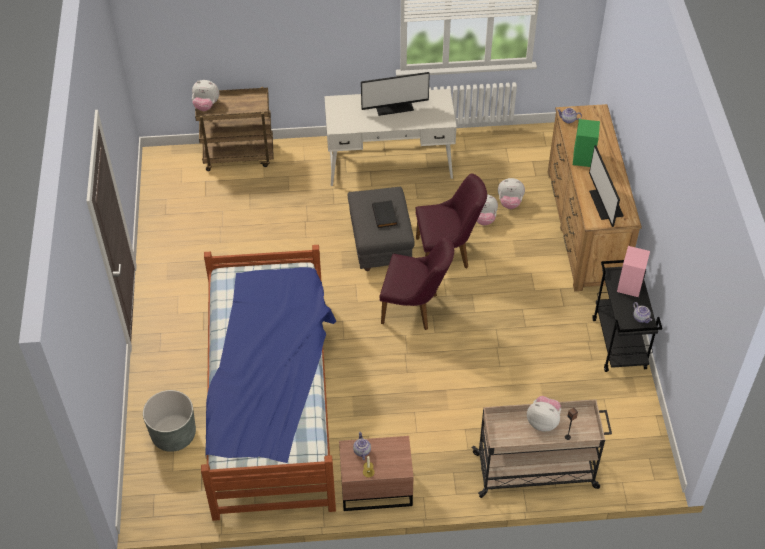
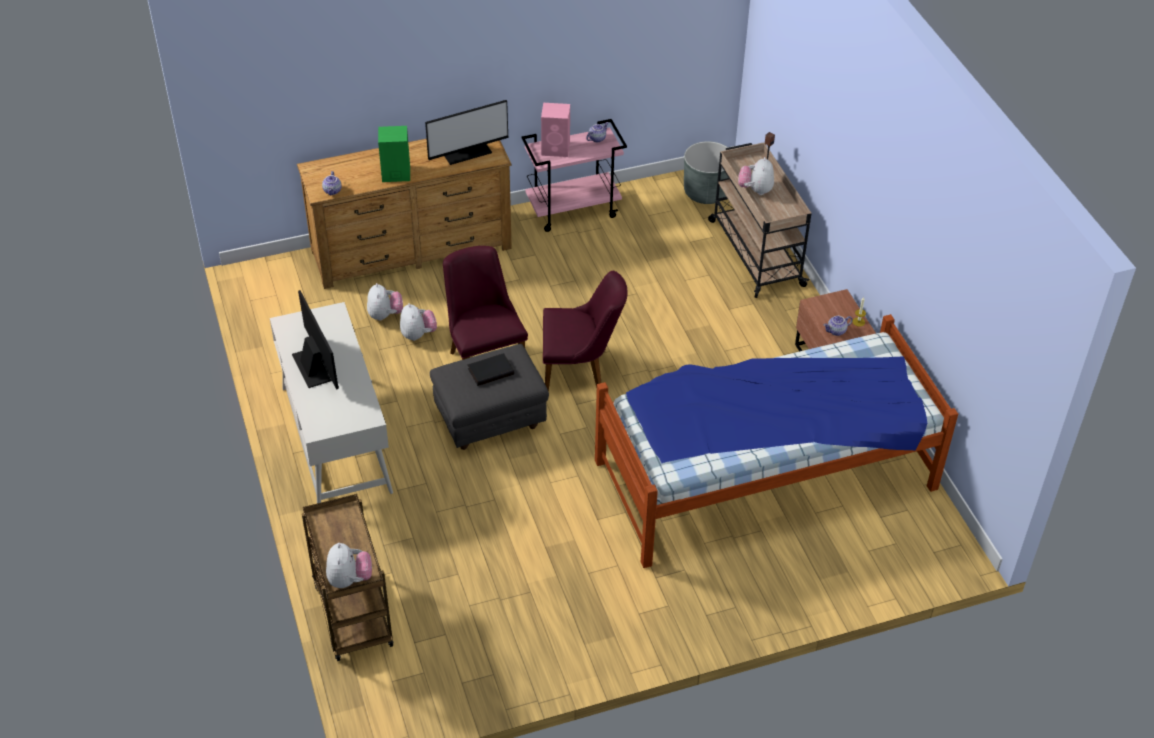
camera: 105 degrees left, 5 degrees down
(173, 434) = (848, 556): grey planter -> grey planter (706, 192)
(415, 309) = (580, 373): purple chair -> purple chair turned 90 degrees clockwise
(619, 344) = (574, 210): black cart -> pink cart

